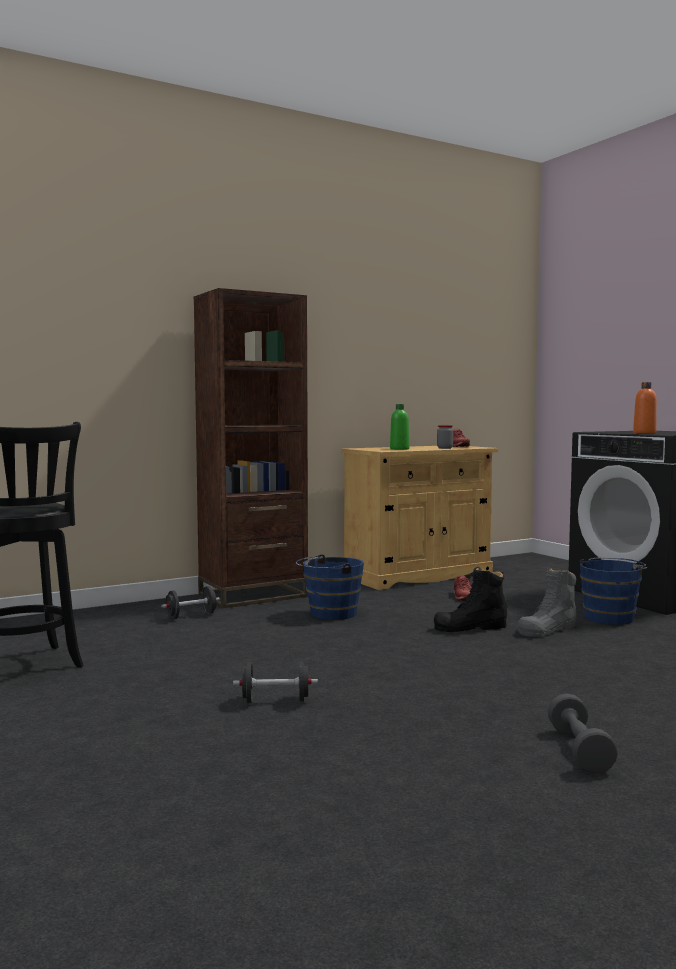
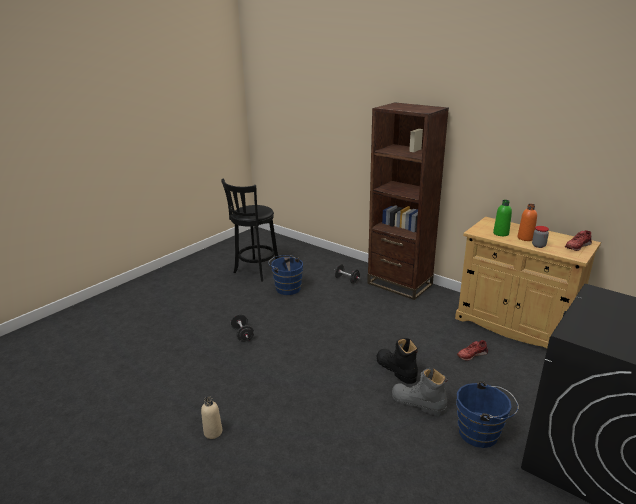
camera: 70 degrees right, 20 degrees up
(329, 614) = (383, 315): blue bucket -> blue bucket (287, 288)
(579, 750) = (213, 432): grey dumbbell -> beige bottle
(644, 433) = (587, 319): orange bottle -> orange bottle (525, 238)

